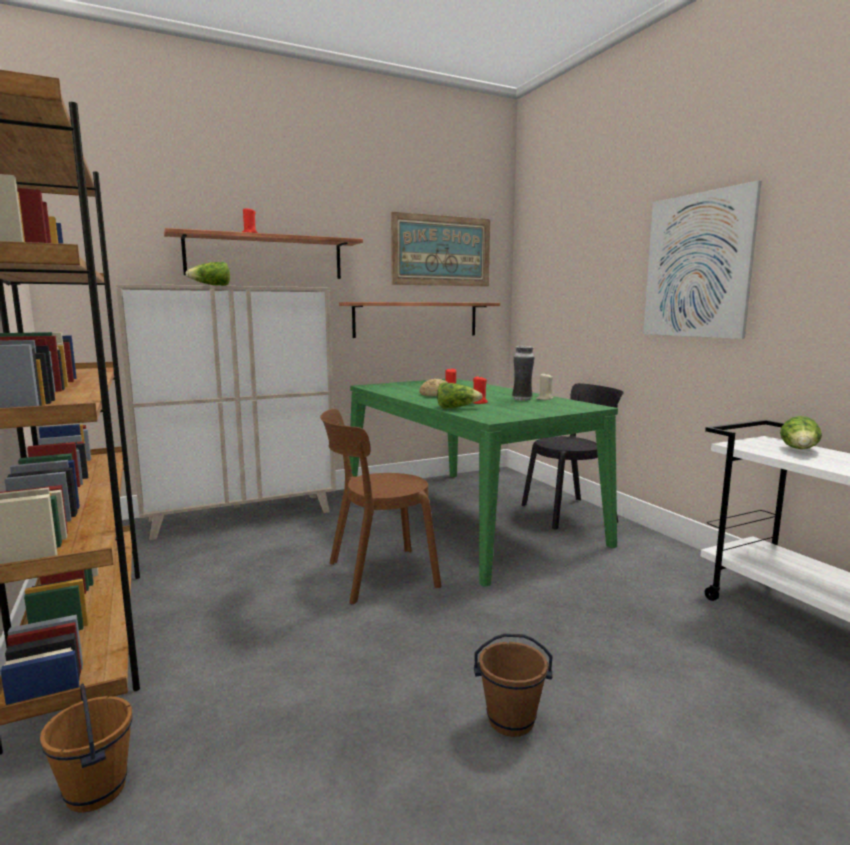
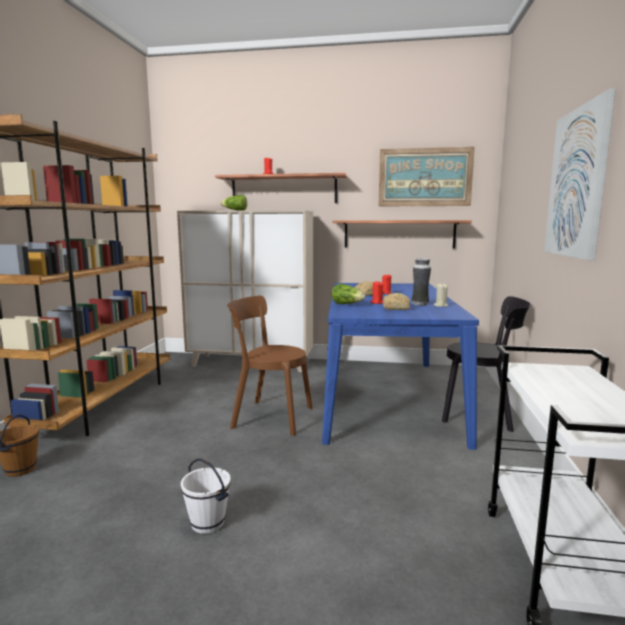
camera: 35 degrees right, 0 degrees up
(465, 517) = (386, 396): green dining table -> blue dining table
(511, 721) = (207, 523): brown bucket -> white bucket
(516, 406) = (395, 308): none -> bread
(800, 450) = (576, 384): lettuce -> none

